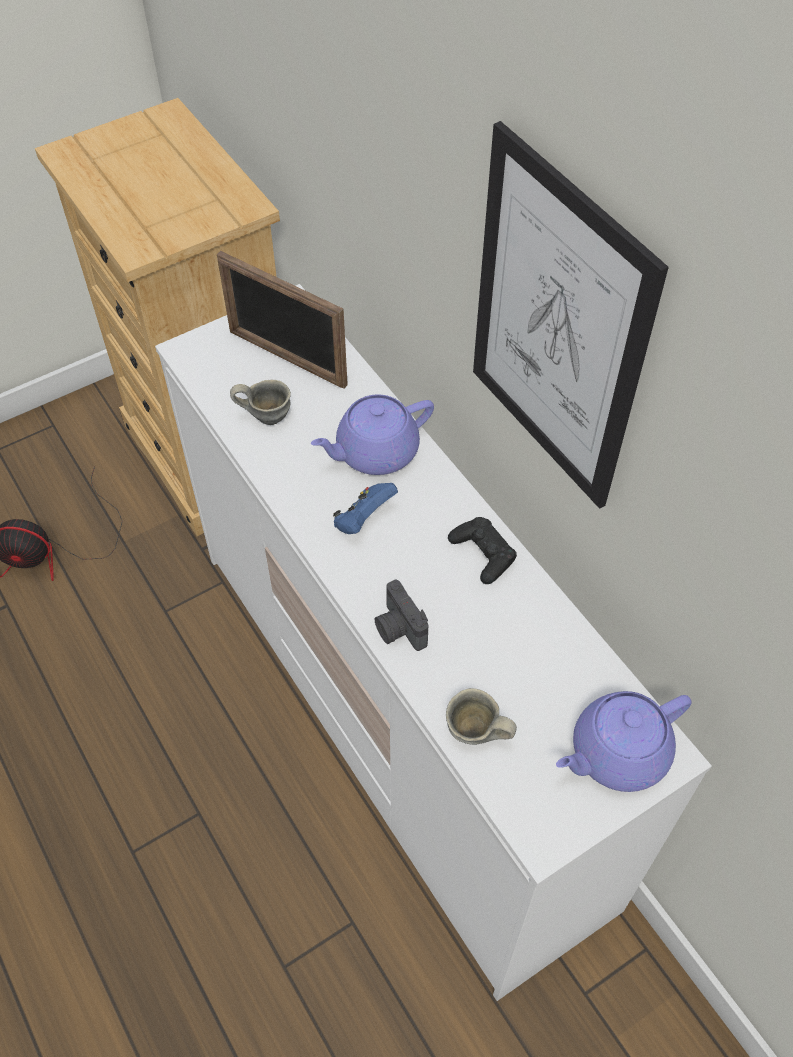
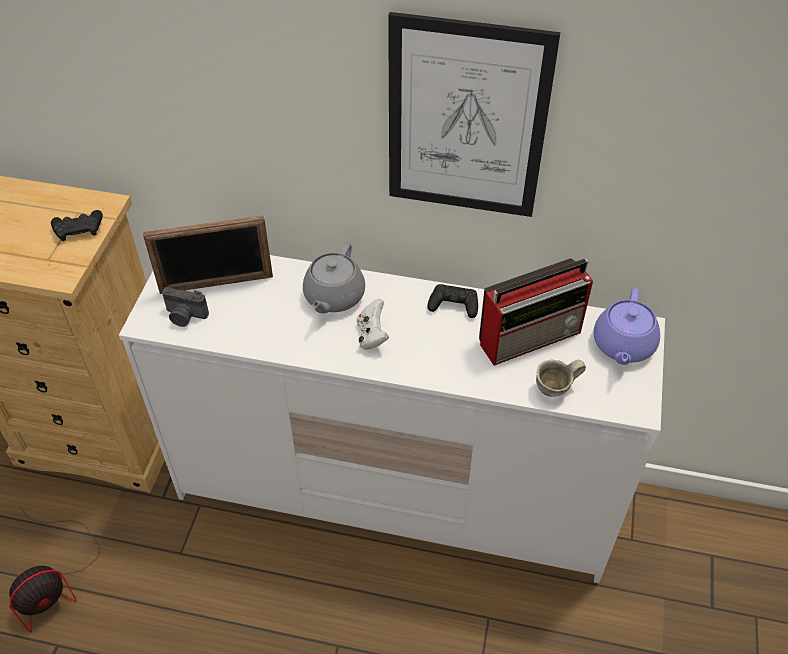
camera: 45 degrees left, 5 degrees down
(200, 215) = (79, 229): none -> black game controller
(266, 415) = (245, 323): grey mug -> none
(363, 520) = (372, 335): blue game controller -> white game controller
(375, 452) = (333, 297): purple teapot -> grey teapot
(398, 629) = (458, 373): camera -> camera (185, 316)
(524, 655) = (532, 336): none -> radio

